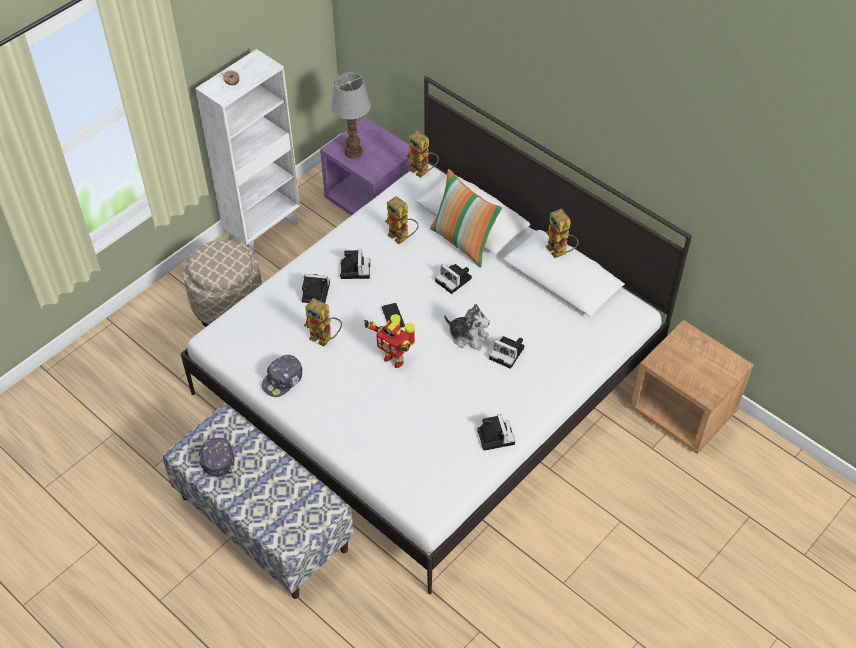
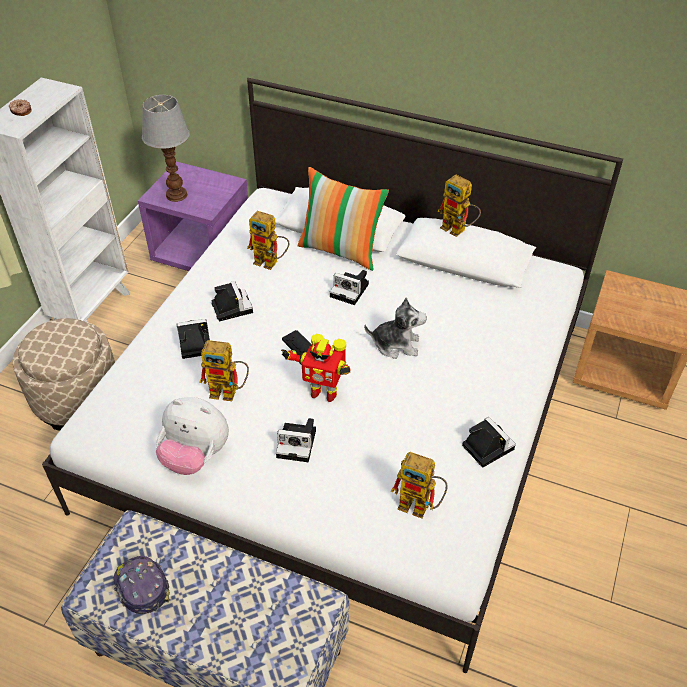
camera: 20 degrees left, 5 degrees down
(283, 380) = (195, 456): cap -> plush toy
(423, 171) = (263, 195): toy robot -> toy robot (420, 506)
(508, 353) = (450, 350): camera -> camera (298, 443)

